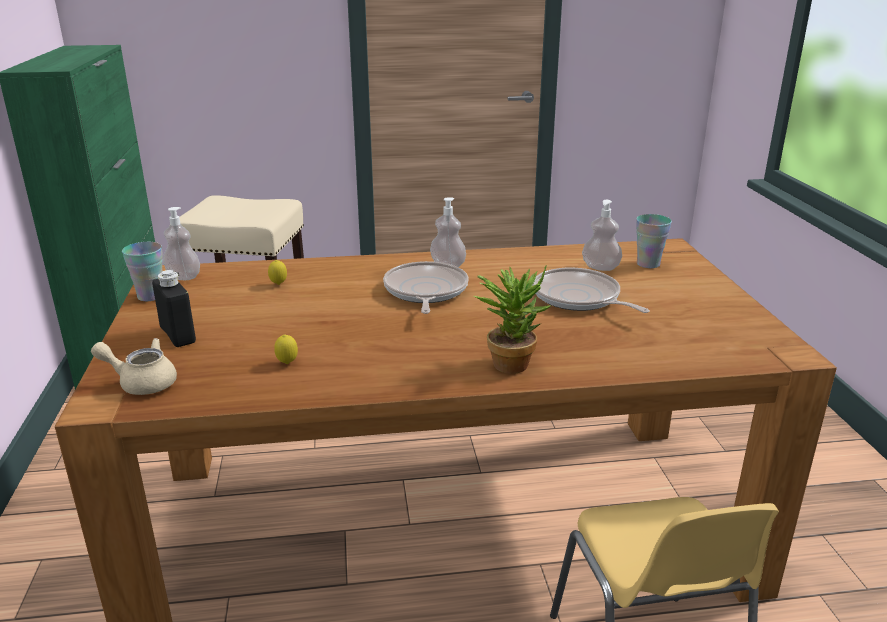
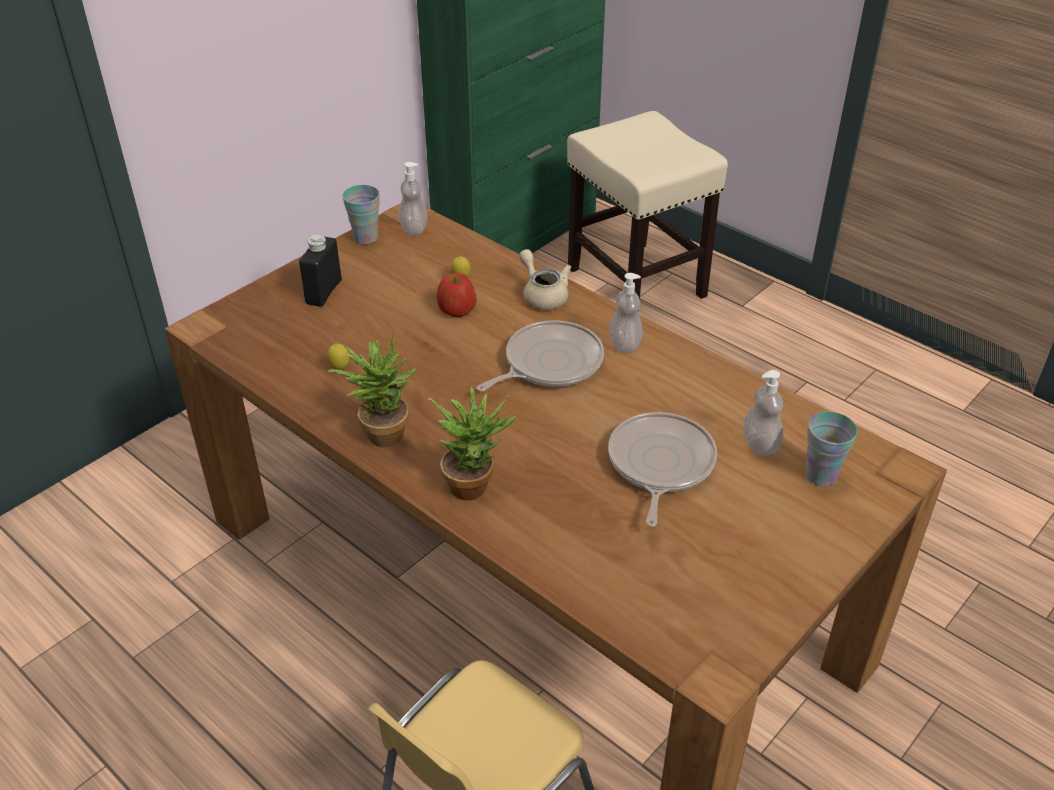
camera: 50 degrees right, 15 degrees up
(142, 382) = (245, 323): beige teapot -> beige teapot (543, 295)
(307, 297) = (457, 308): none -> apple
(393, 375) = (380, 431): none -> potted plant

